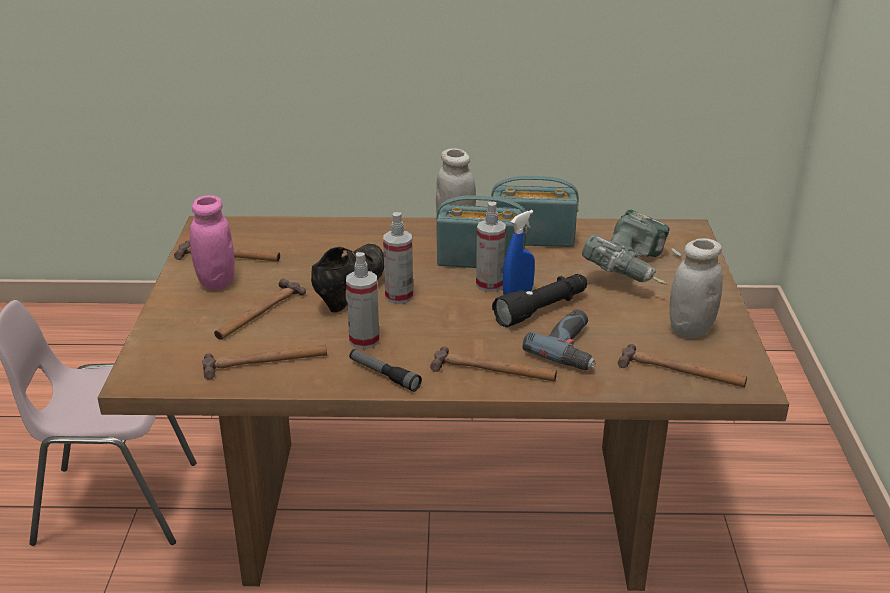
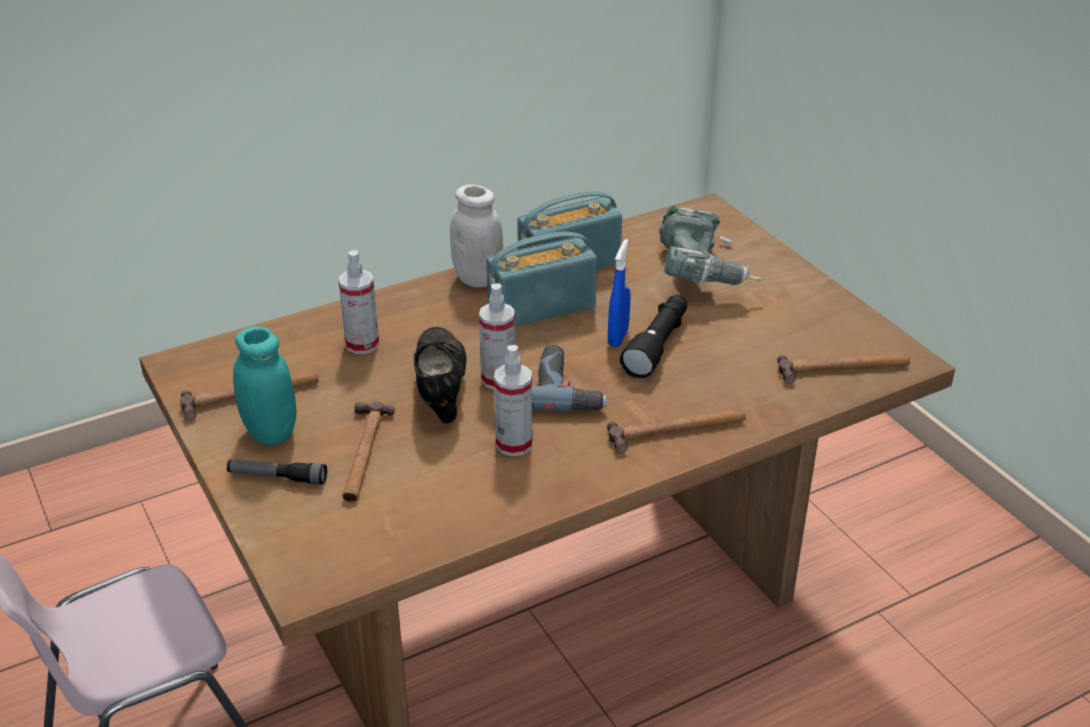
camera: 30 degrees left, 5 degrees up
(216, 282) = (270, 432): pink jar -> turquoise jar
(265, 362) = (434, 509): hammer -> none
(384, 375) = (575, 476): flashlight -> flashlight (277, 477)
(490, 284) = (579, 334): spray bottle -> spray bottle (362, 344)
(573, 348) = (726, 378): power drill -> power drill (566, 389)
(690, 329) = (810, 321): white jar -> none

